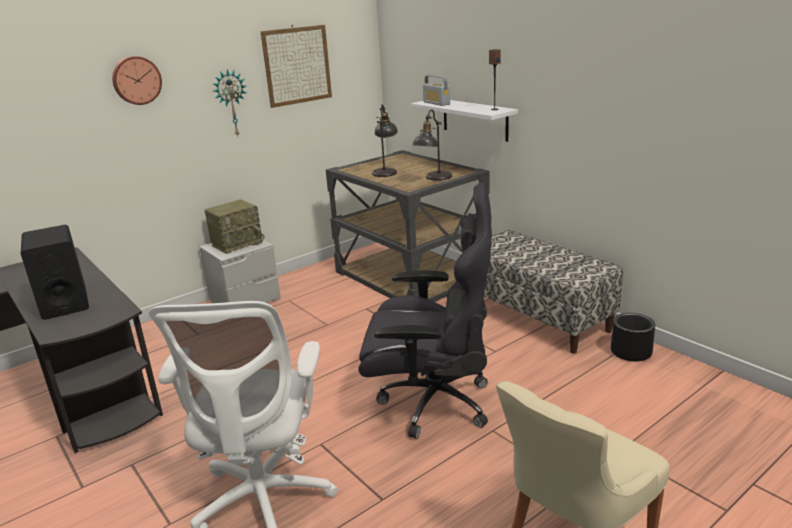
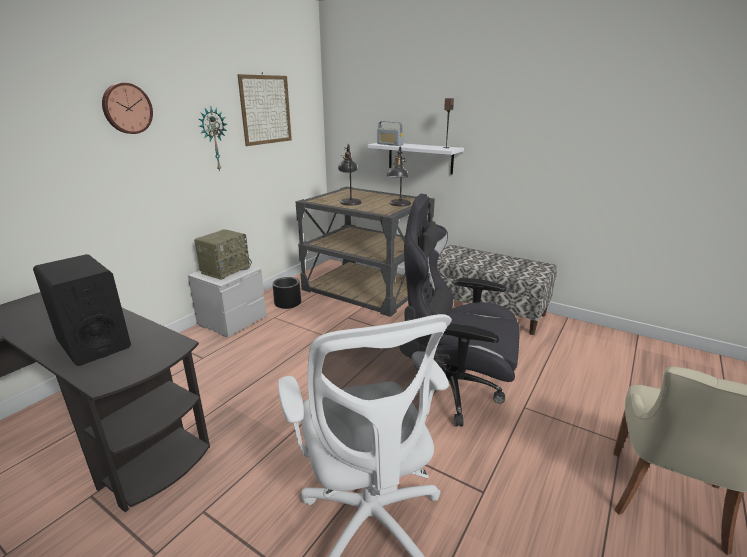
camera: 20 degrees left, 0 degrees up
(428, 403) = (457, 392): black office chair -> black office chair turned 150 degrees counterclockwise
(631, 352) = (570, 329): black planter -> black planter (288, 303)

